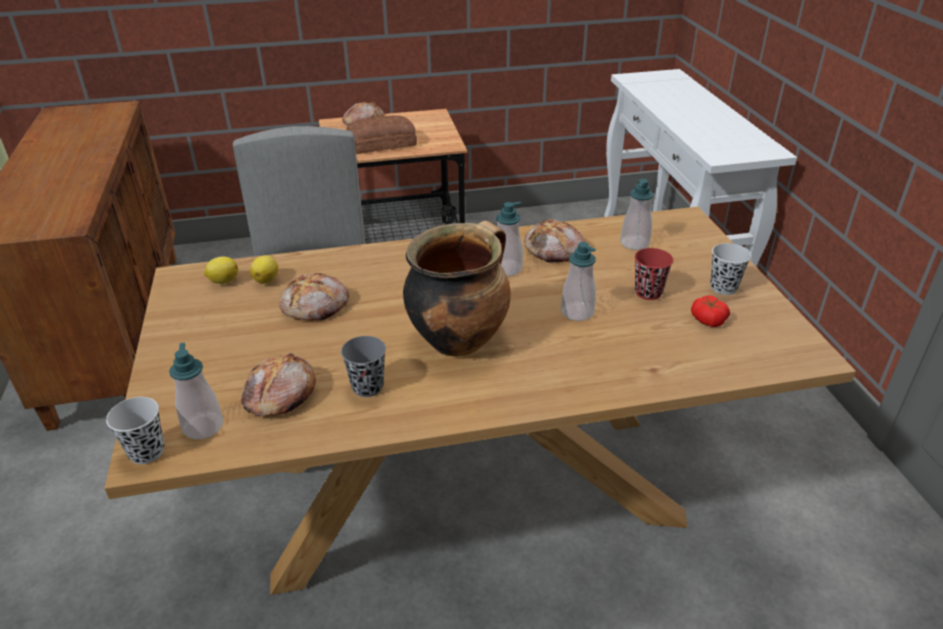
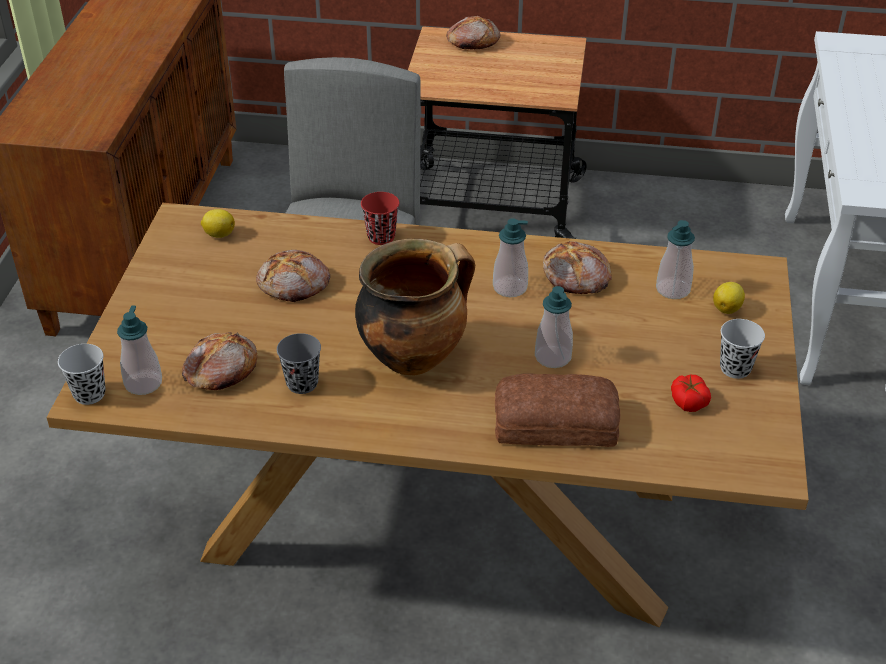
camera: 20 degrees right, 5 degrees up
(267, 280) = (260, 242): lemon -> lemon (727, 308)
(381, 143) = (478, 78): bread -> bread (554, 421)
(648, 292) = (645, 353): red cup -> red cup (381, 237)

